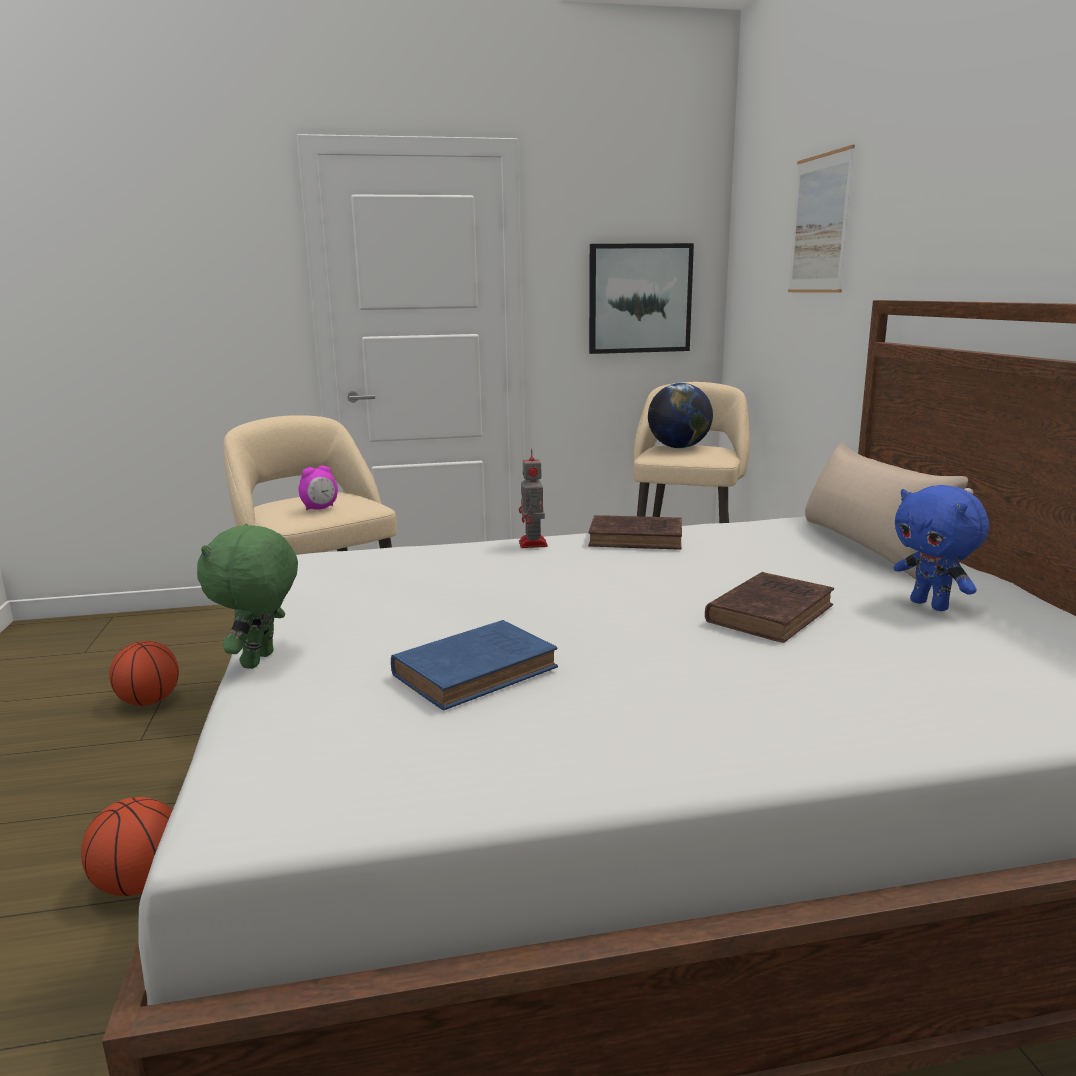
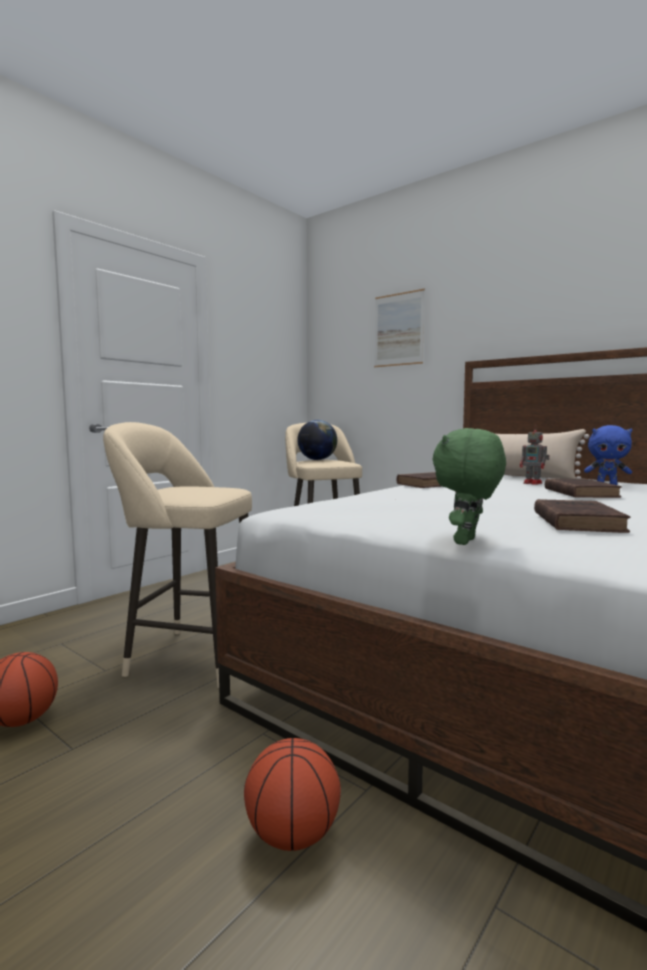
camera: 40 degrees left, 10 degrees down
(260, 661) = (467, 542): green plush toy -> green plush toy turned 60 degrees clockwise
(320, 508) = (208, 490): alarm clock -> none
(479, 670) = (576, 521): blue book -> brown book
(533, 544) = (394, 490): toy robot -> toy robot (533, 483)
(639, 298) = (269, 372): picture -> none

